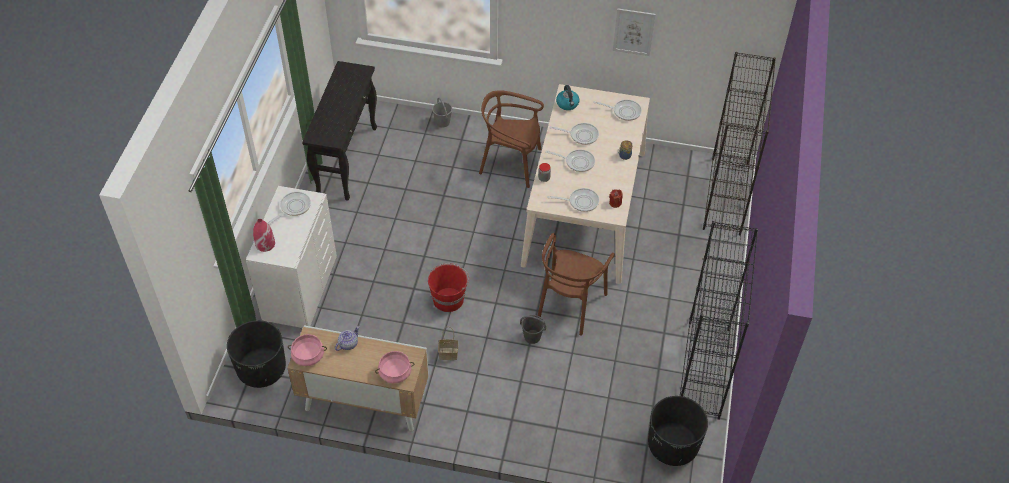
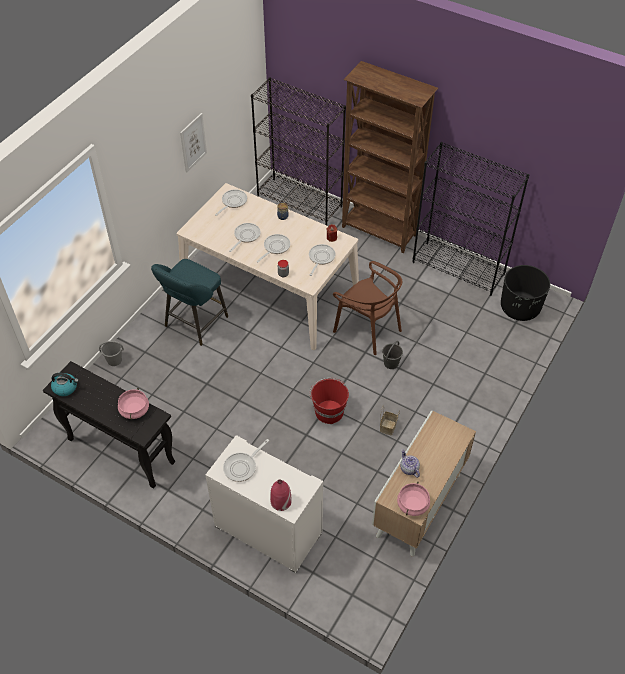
camera: 70 degrees left, 0 degrees up
(261, 369) = (353, 585): black planter -> none
(293, 207) = (242, 467): frying pan -> frying pan turned 105 degrees counterclockwise
(395, 373) = (452, 439): pink cooking pot -> pink cooking pot (134, 410)
(511, 163) = (194, 324): brown chair -> turquoise stool
(567, 104) = (204, 234): kettle -> kettle (65, 388)
(720, 280) = (379, 232): none -> brown bookcase

